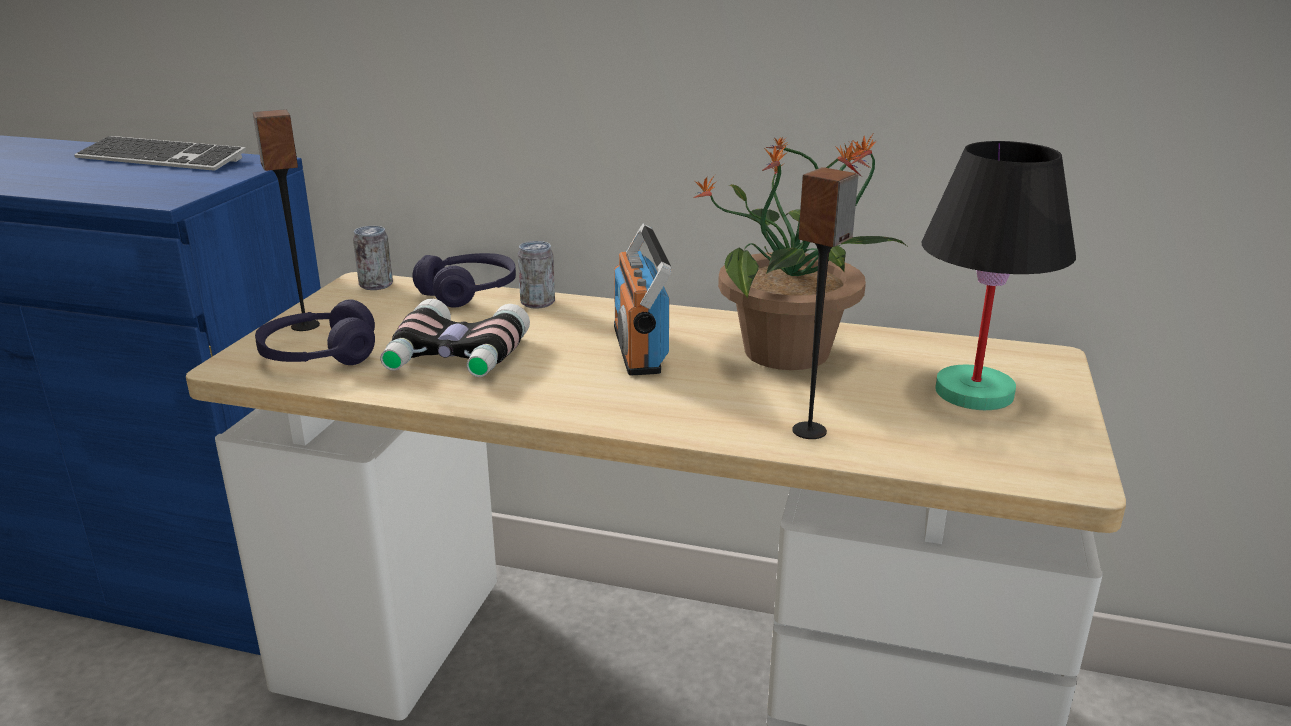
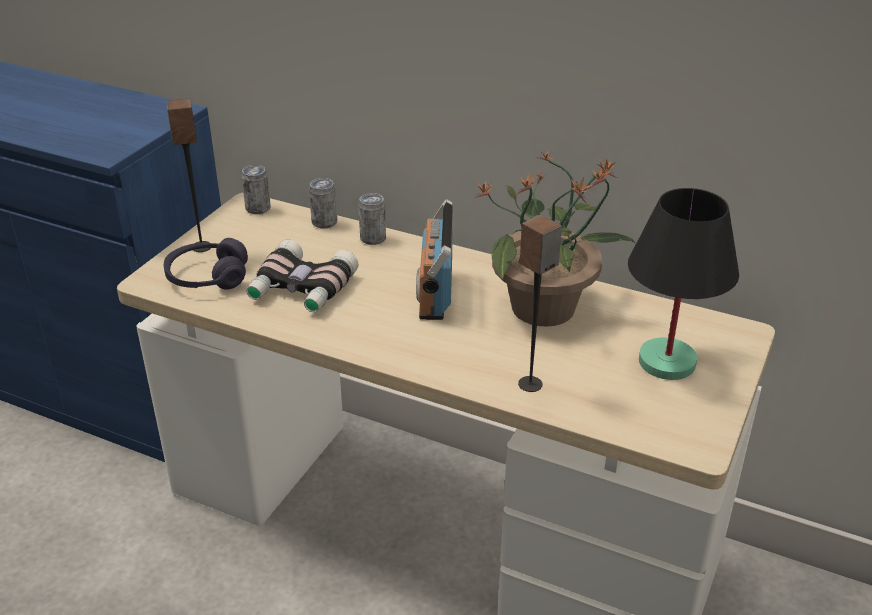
camera: 10 degrees right, 10 degrees up
(161, 158) = (106, 101): keyboard -> none
(468, 292) = (324, 222): purple headphones -> can

